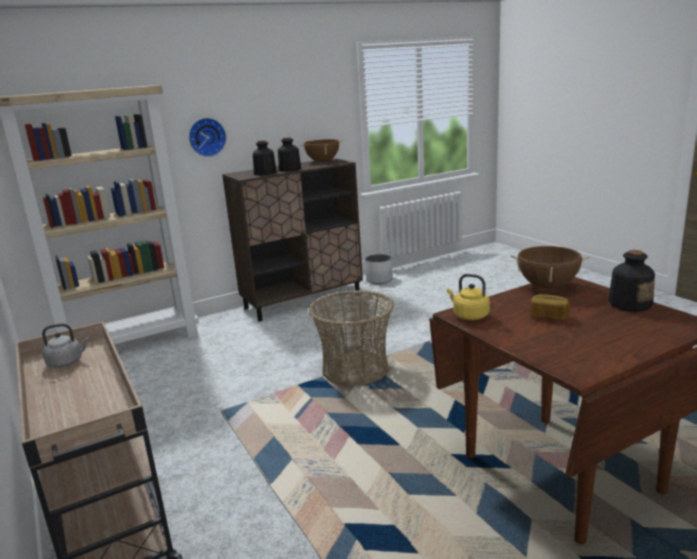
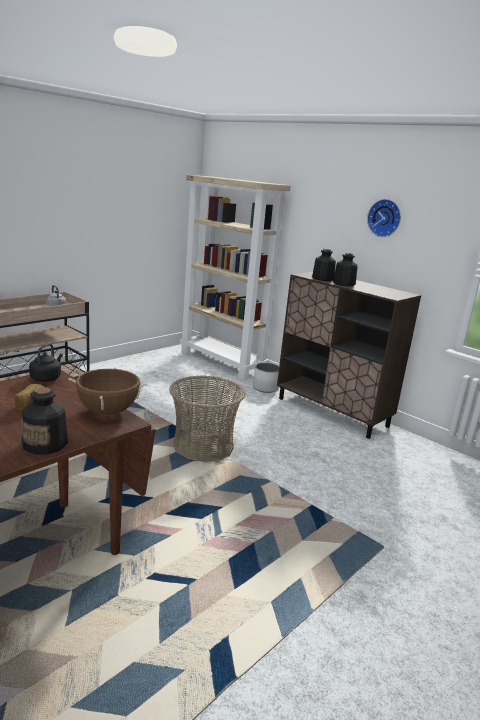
camera: 70 degrees right, 0 degrees up
(206, 137) = (318, 236): wall clock -> wall clock (385, 218)
(323, 161) = (392, 292): brown cooking pot -> none
(379, 280) = (417, 447): white planter -> white planter (265, 388)
(469, 316) = (46, 378): yellow kettle -> black kettle

